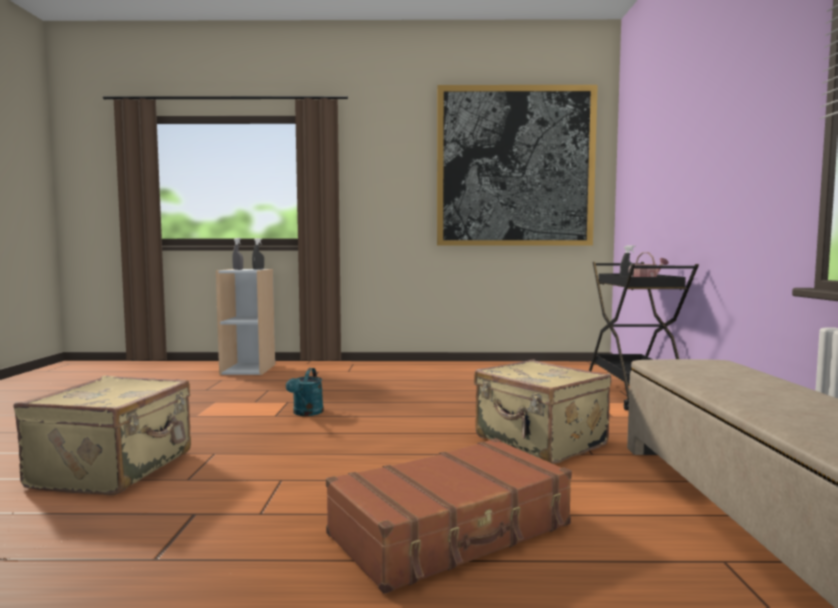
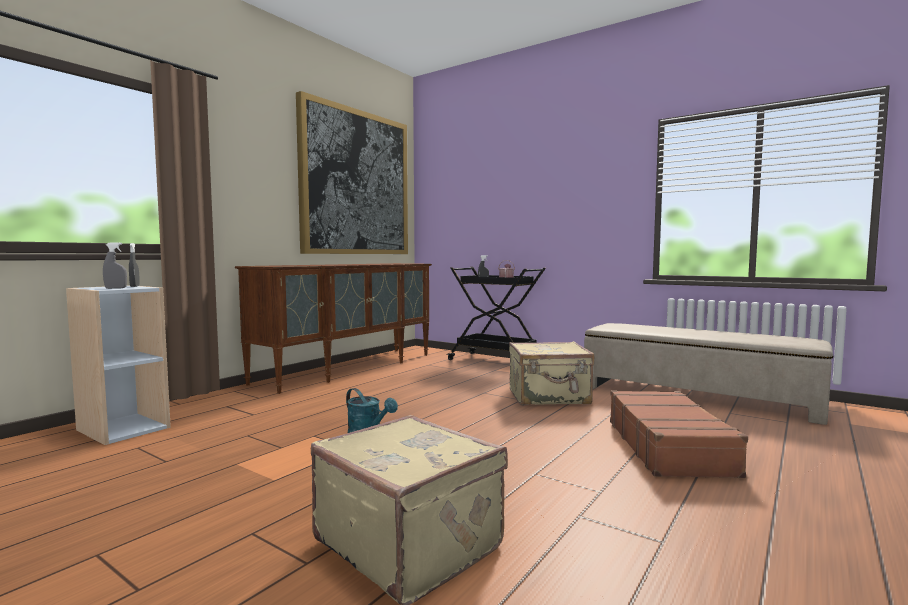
camera: 55 degrees left, 0 degrees up
(472, 367) = (349, 368): none -> brown cabinet

